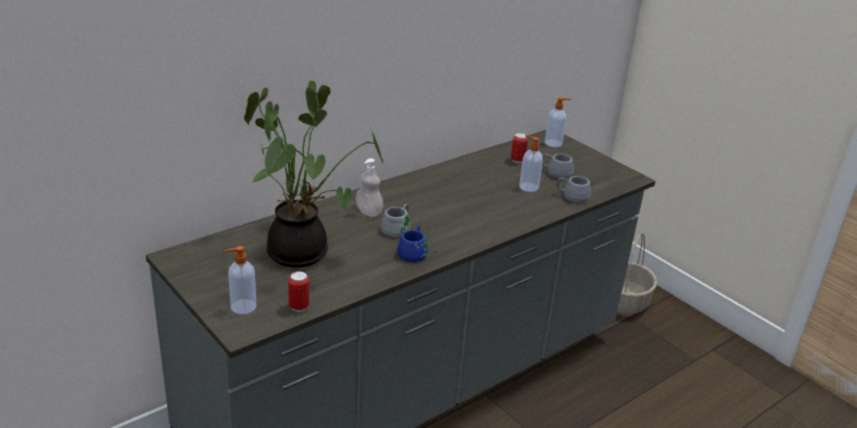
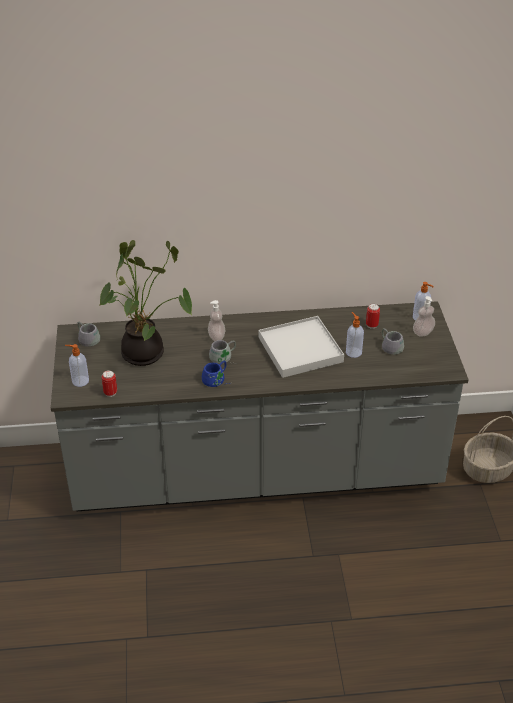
camera: 35 degrees right, 10 degrees up
(473, 199) = (300, 349): none -> white tray
(570, 154) = (423, 332): none -> soap dispenser
(572, 195) = (380, 370): grey mug -> grey mug (89, 337)

